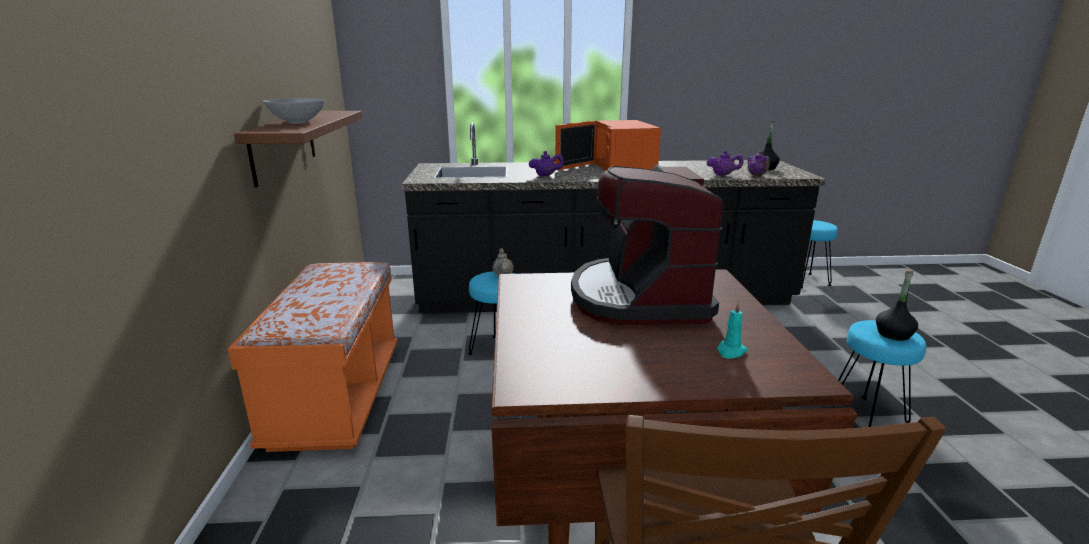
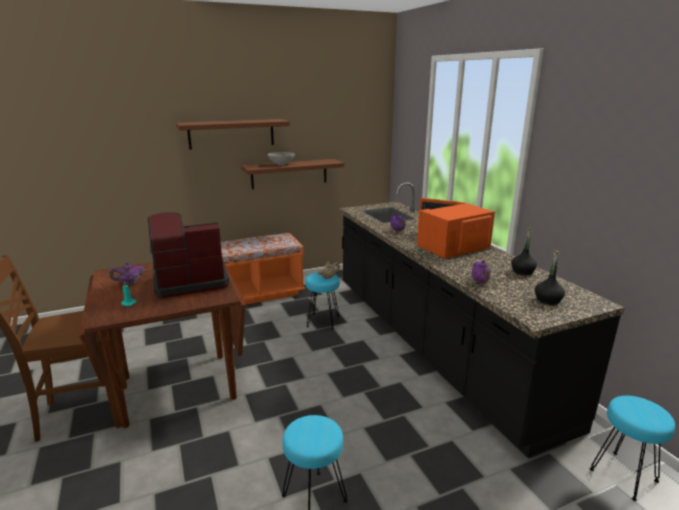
camera: 70 degrees right, 0 degrees up
(210, 55) = (231, 134): none -> brown shelf
(757, 175) = (499, 296): purple teapot -> purple teapot (129, 283)
(893, 334) = (308, 435): black bottle -> black bottle (522, 271)

